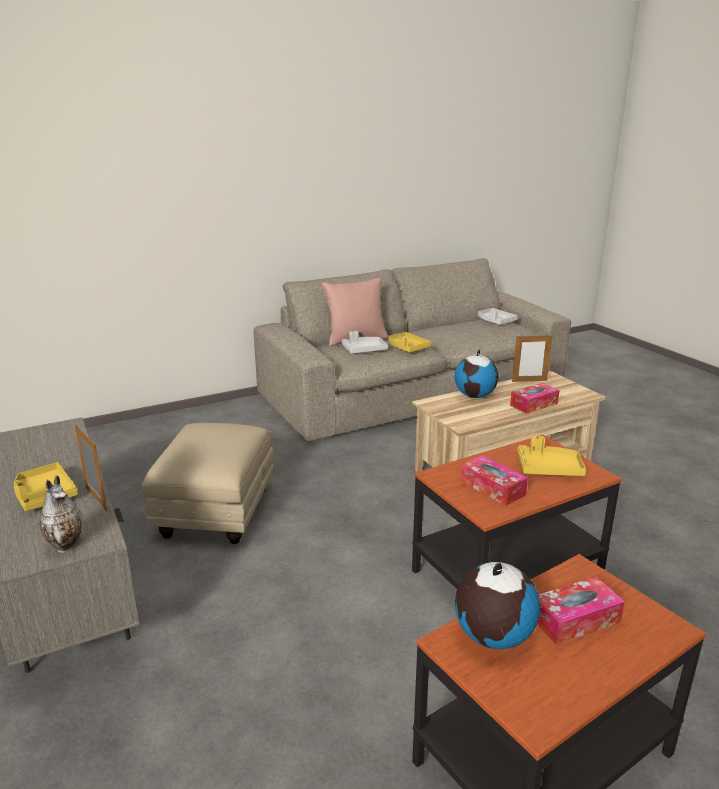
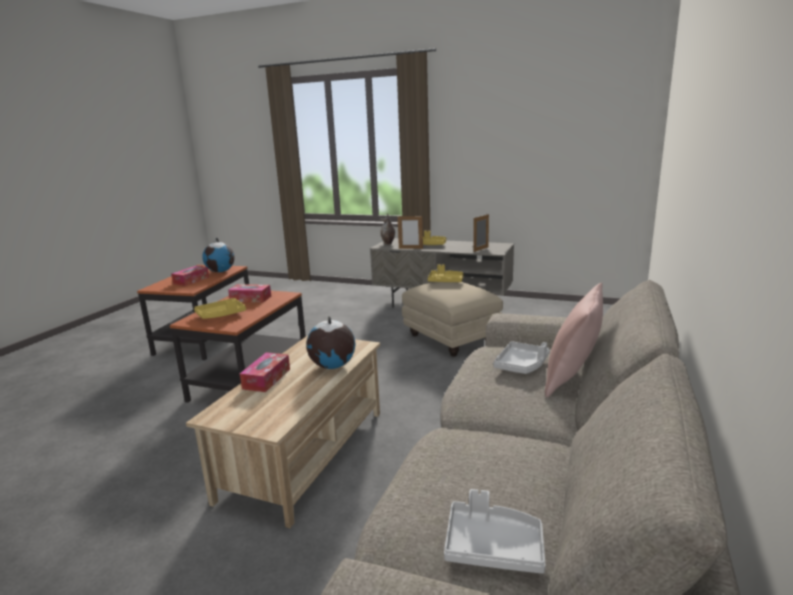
camera: 140 degrees right, 5 degrees down
(407, 348) = (490, 389): yellow tray -> yellow tray (445, 281)
(529, 381) = (292, 409): picture frame -> picture frame (481, 249)

